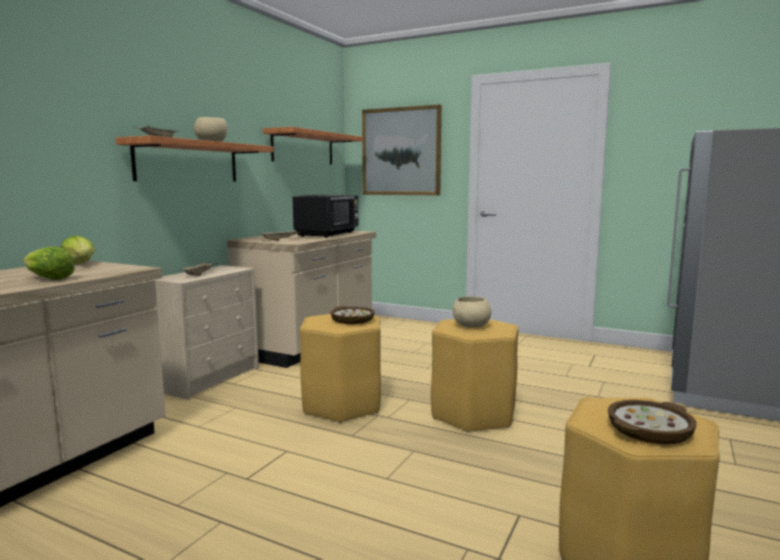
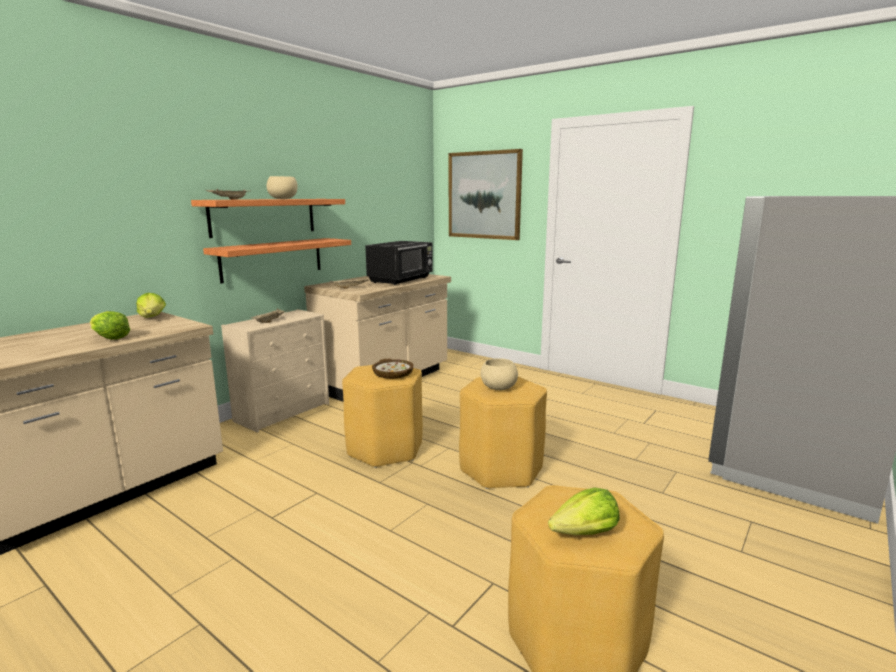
camera: 10 degrees right, 5 degrees up
(303, 148) = (386, 194): shelf -> shelf (272, 259)
(650, 430) = (585, 533): bowl -> lettuce

